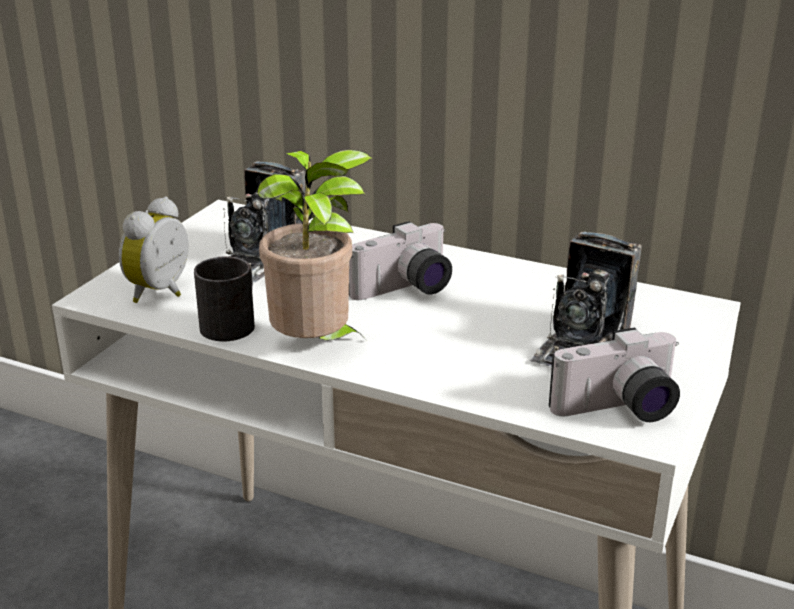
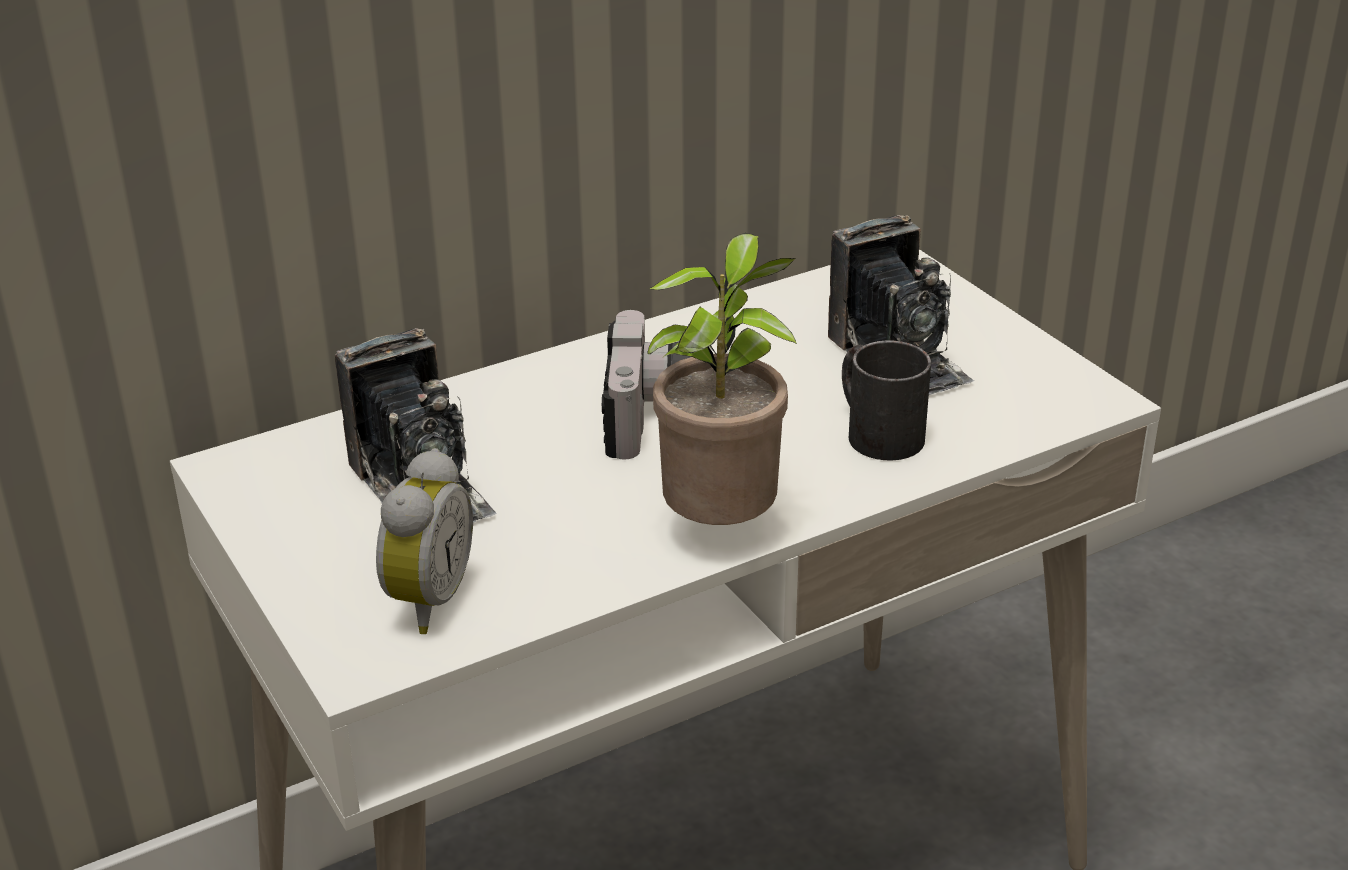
camera: 55 degrees left, 5 degrees up
(163, 293) = (424, 600): alarm clock -> alarm clock turned 135 degrees counterclockwise
(233, 322) = (582, 568): black mug -> black mug (876, 431)
(619, 411) = (1046, 394): camera -> none

